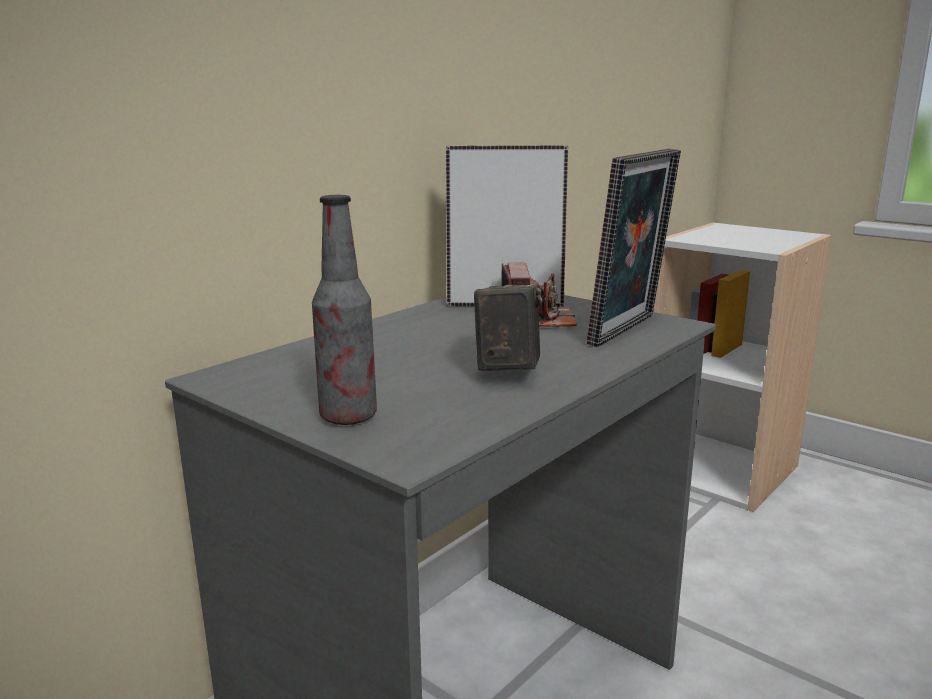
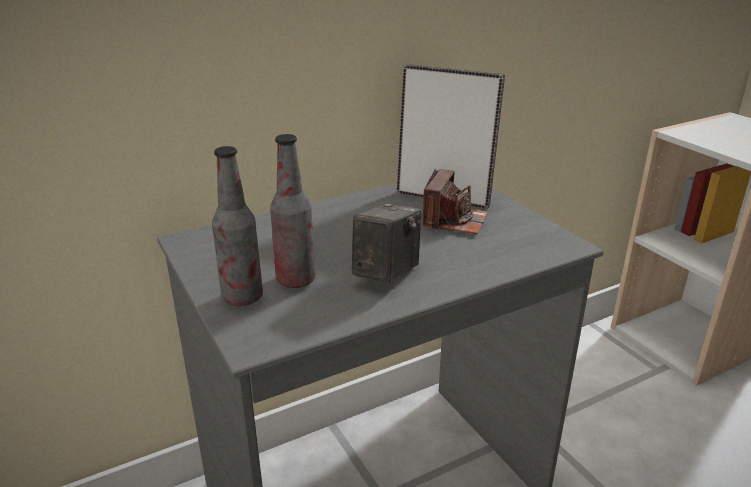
camera: 20 degrees right, 10 degrees up
(402, 391) = (295, 280): none -> bottle
(629, 331) = (518, 246): picture frame -> none

